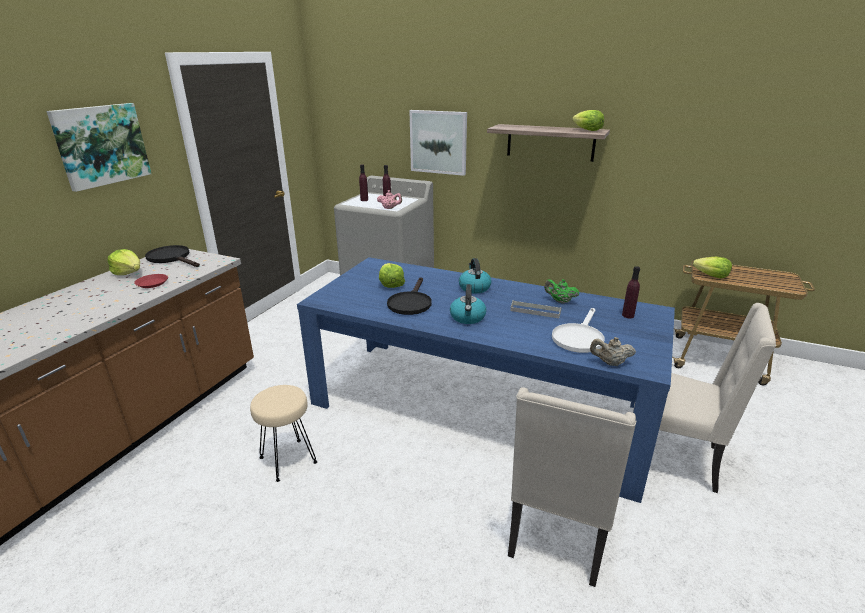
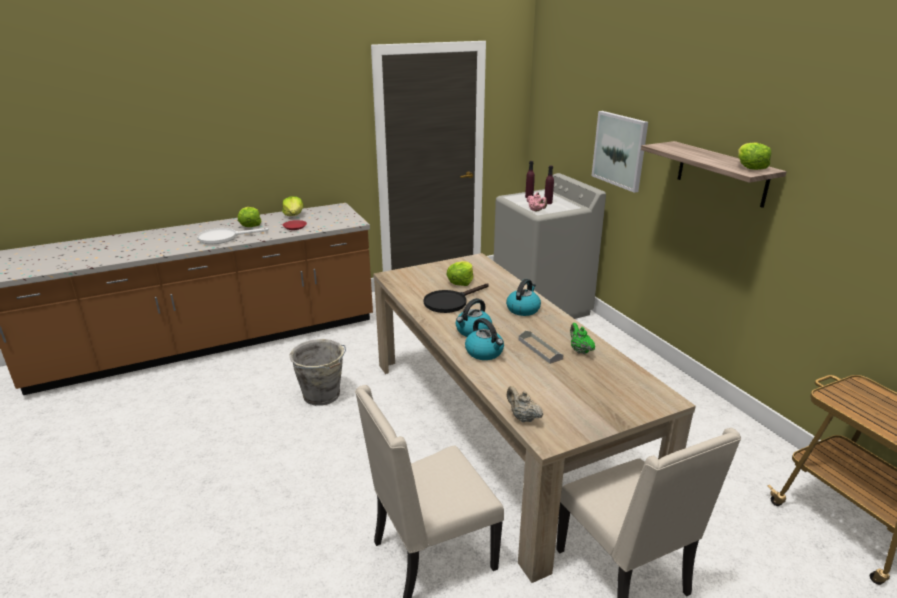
camera: 40 degrees right, 0 degrees up
(101, 145) = (300, 116): picture -> none
(172, 258) = (331, 212): black frying pan -> none
(288, 459) = (322, 396): beige stool -> grey bucket
(479, 406) = (499, 430): blue dining table -> beige dining table
(504, 329) = (485, 352): none -> kettle
(578, 337) = (536, 386): white frying pan -> white frying pan (223, 238)
(628, 315) = (624, 390): purple bottle -> none
(711, 276) = (845, 400): lettuce -> lettuce (250, 224)

